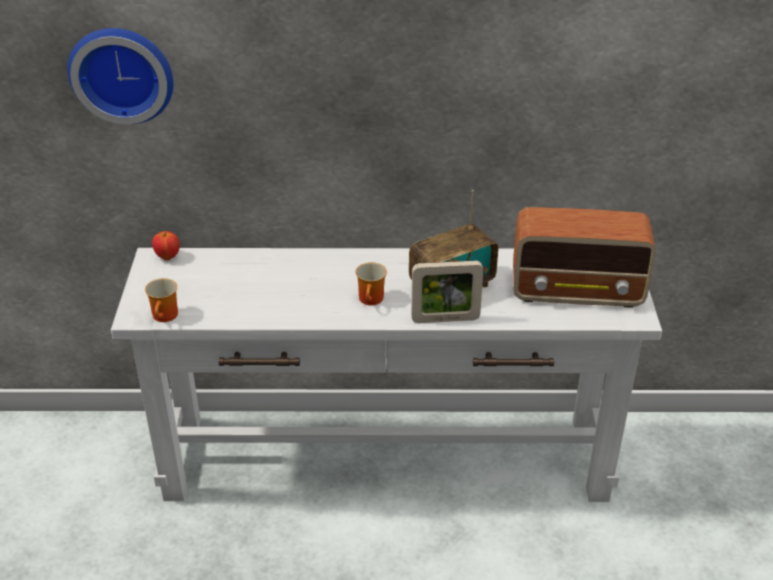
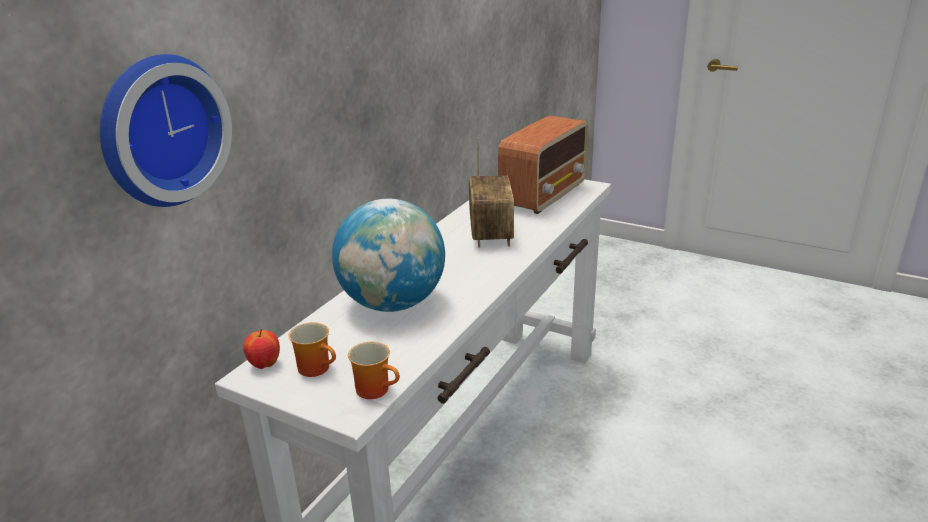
camera: 60 degrees left, 10 degrees down
(284, 279) = (393, 304): none -> globe
(372, 300) = (473, 269): mug -> mug (318, 368)
(445, 319) = (531, 246): picture frame -> none

